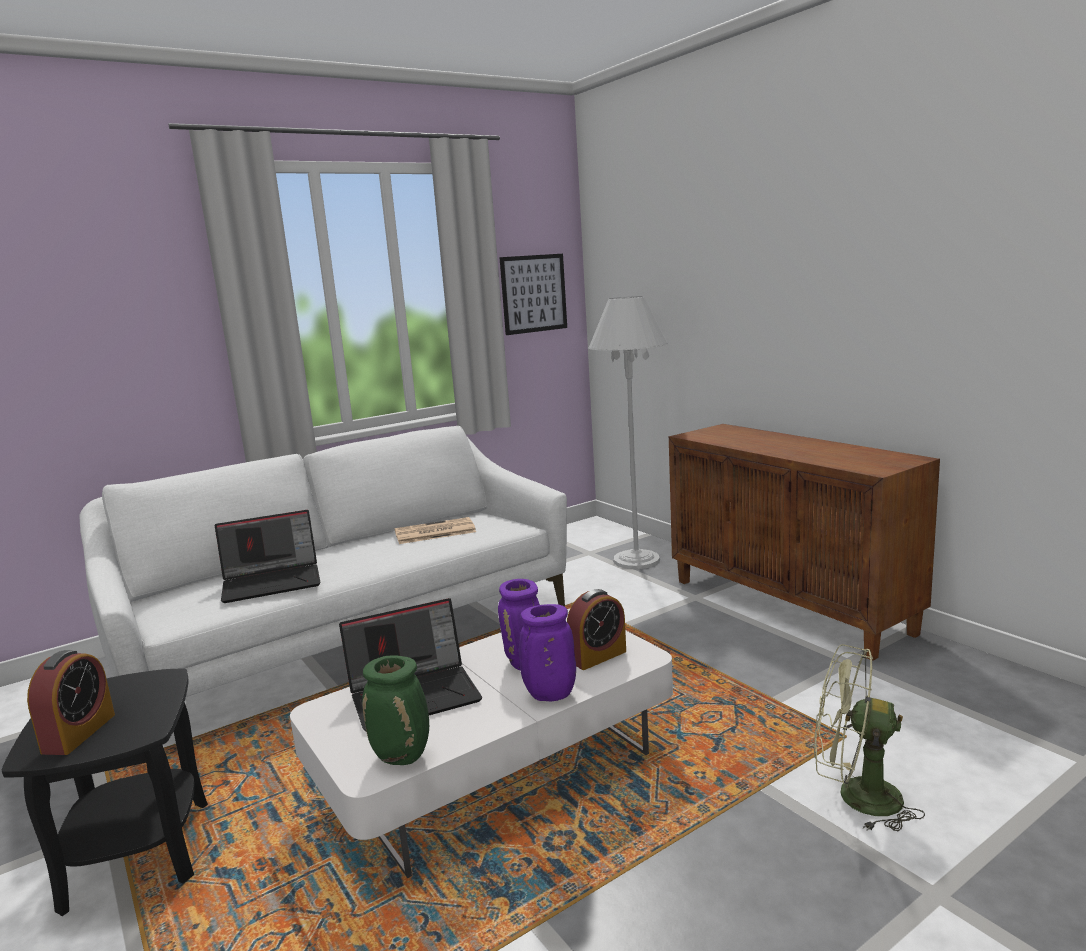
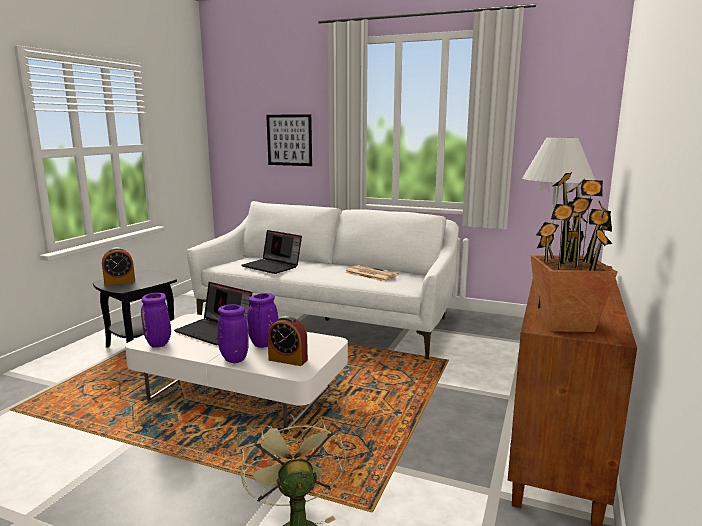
camera: 55 degrees right, 0 degrees up
(403, 756) = (159, 344): green vase -> purple vase
(534, 293) = (558, 130): picture -> picture (289, 140)
(872, 463) = (565, 323): none -> potted plant

